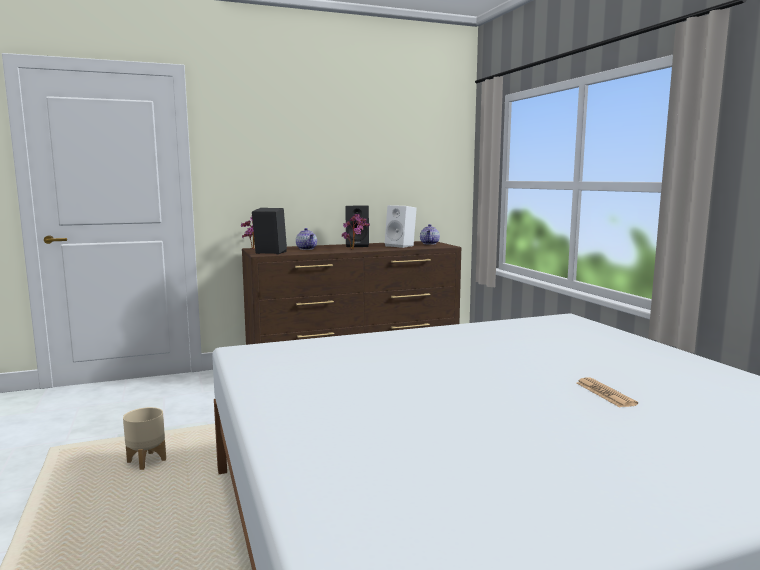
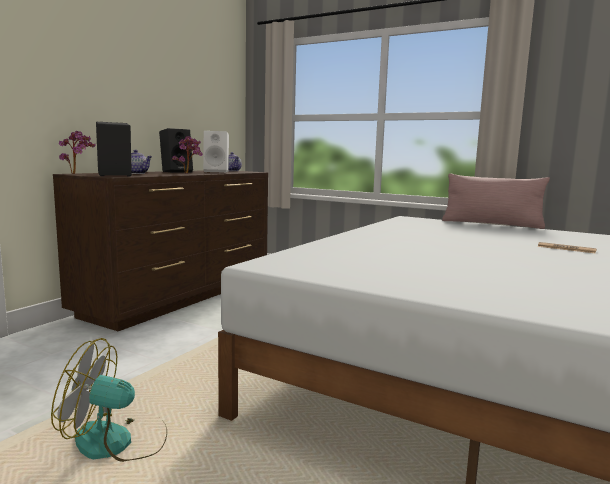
camera: 40 degrees left, 0 degrees up
(146, 462) = (117, 442): beige planter -> fan
(654, 342) = (491, 224): none -> pink pillow

